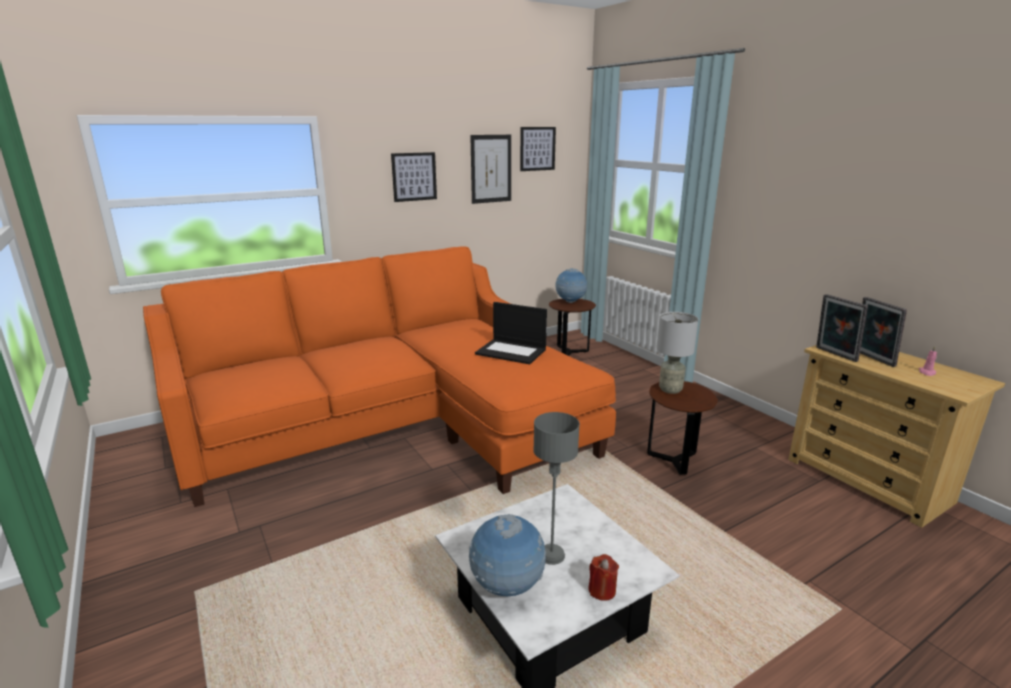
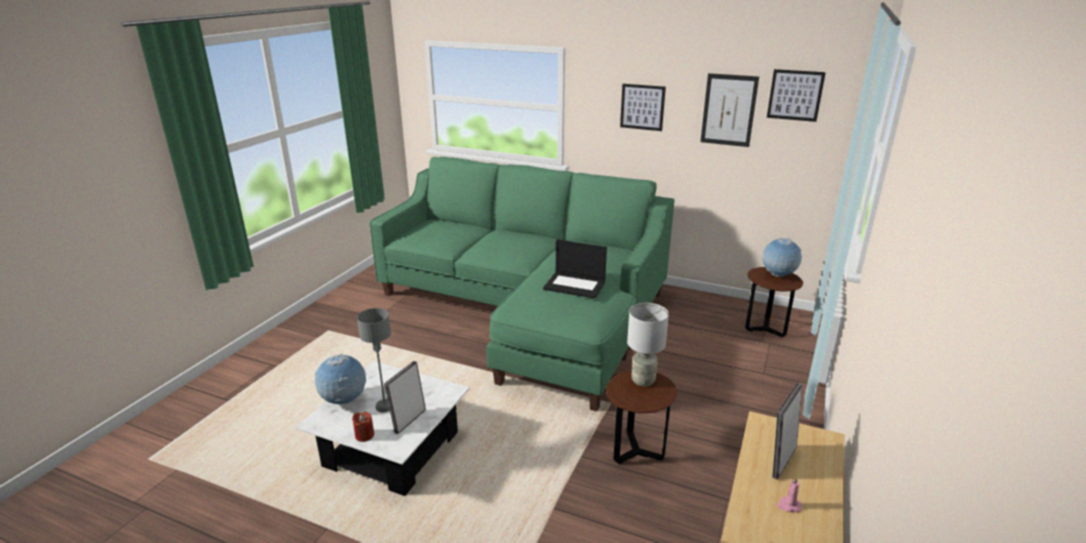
camera: 55 degrees right, 5 degrees up
(395, 426) = (529, 309): orange sofa -> green sofa
(512, 351) = (575, 285): laptop -> laptop turned 60 degrees counterclockwise
(834, 354) = (756, 432): picture frame -> picture frame (408, 420)

